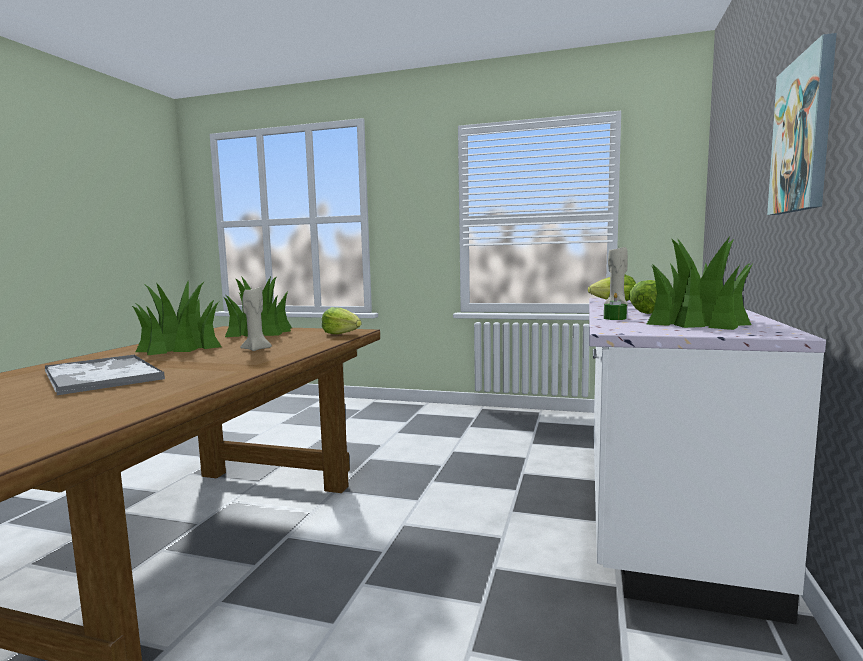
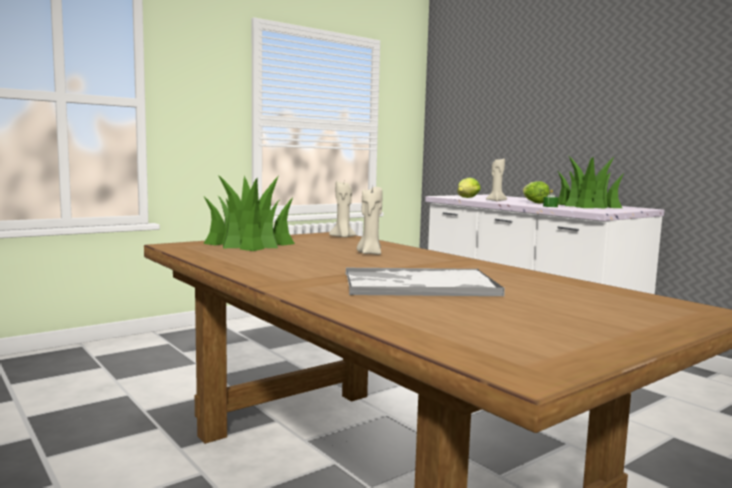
camera: 55 degrees left, 0 degrees up
(179, 347) = (286, 262): potted plant -> none
(342, 334) = (342, 237): lettuce -> beige candle
(803, 135) = (606, 102): picture -> none

